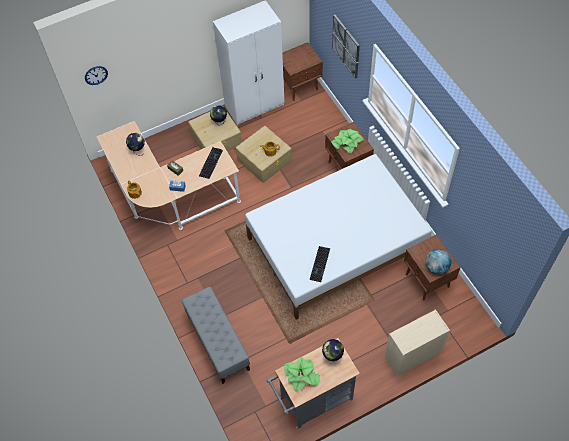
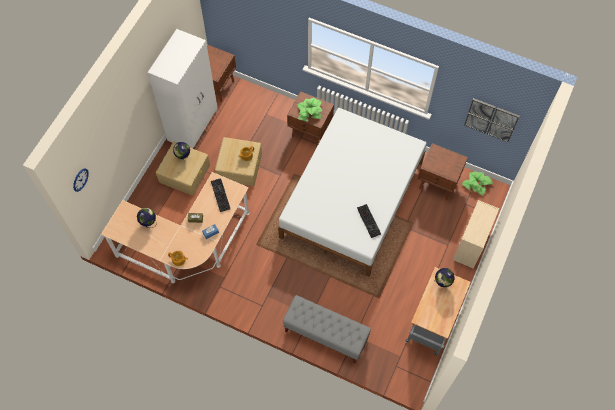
camera: 40 degrees left, 5 degrees up
(301, 375) = (433, 312): potted plant -> potted plant (476, 184)
(346, 46) = (267, 31): picture -> picture (491, 119)
(436, 267) = (451, 168): globe -> none

